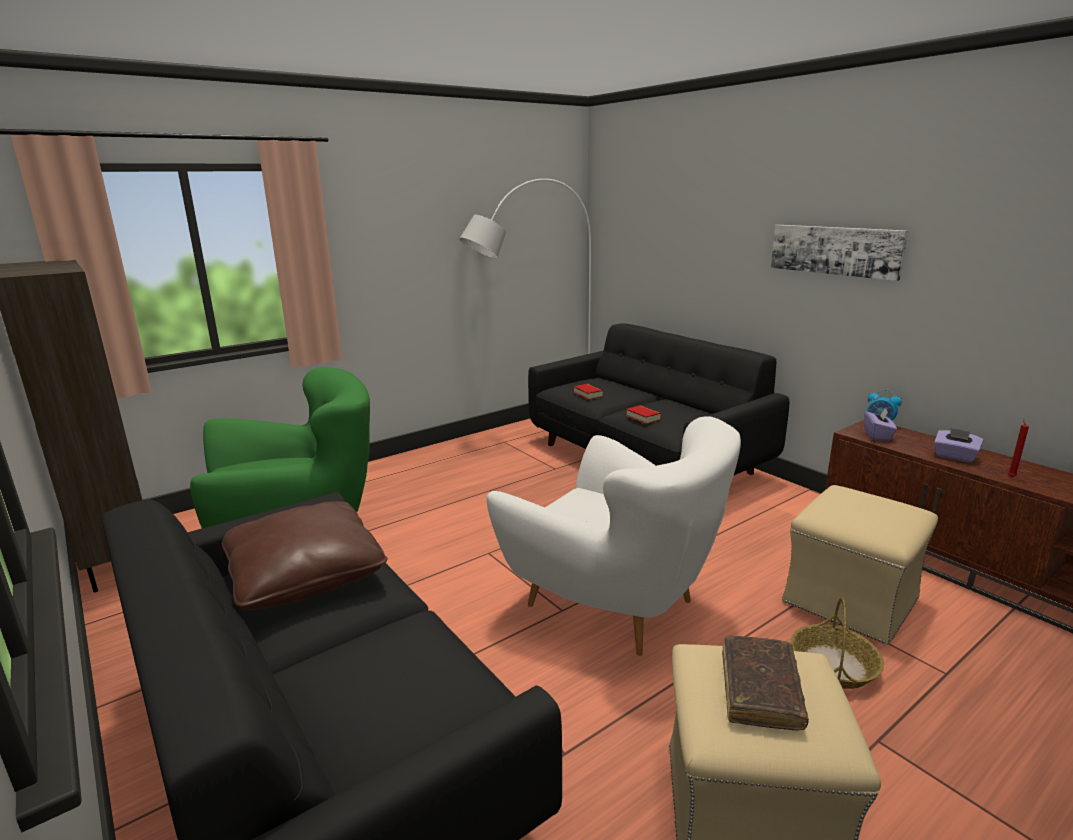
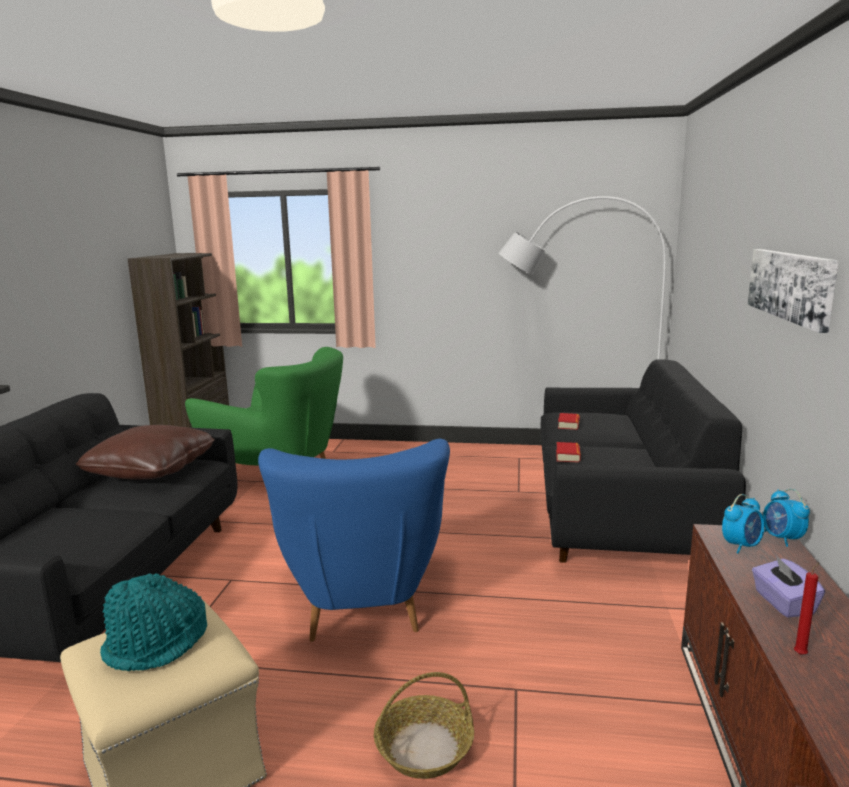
camera: 45 degrees right, 5 degrees down
(614, 604) = (362, 601): white armchair -> blue armchair
(760, 690) = (157, 644): brown book -> turquoise hat
(850, 599) = (562, 719): beige ottoman -> none
(877, 435) = (741, 546): purple tissue box -> alarm clock

